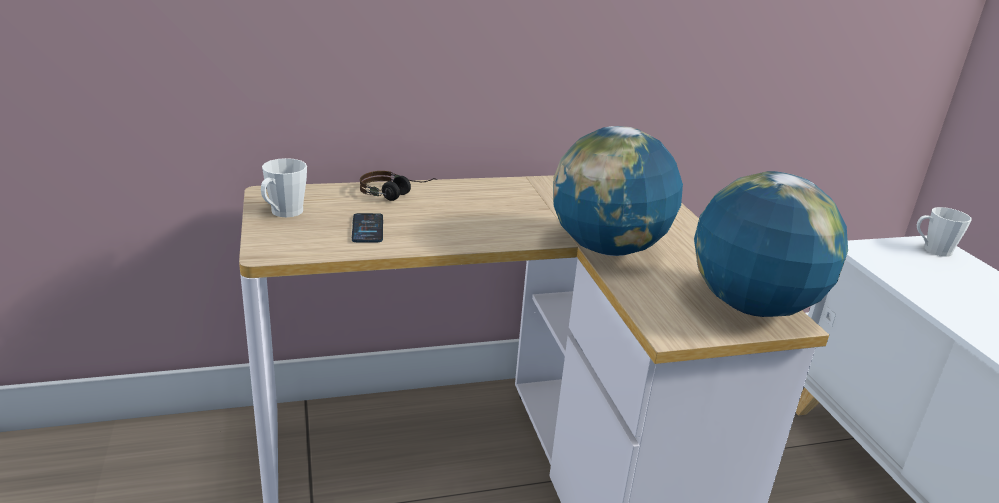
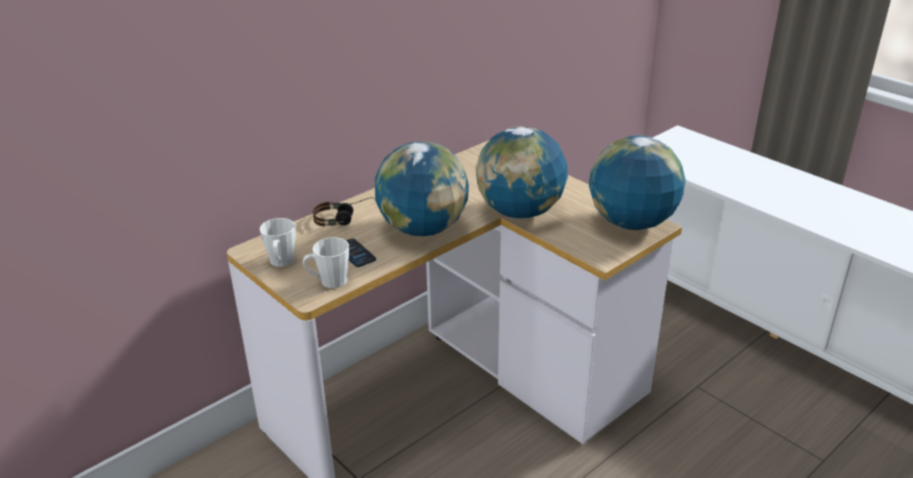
camera: 25 degrees left, 5 degrees up
(471, 229) = (423, 229): none -> globe
(932, 250) = (681, 138): white mug -> white mug (329, 282)

